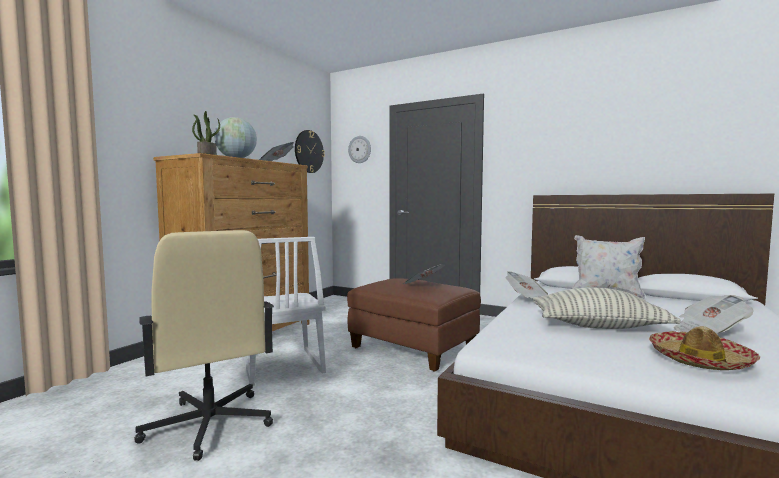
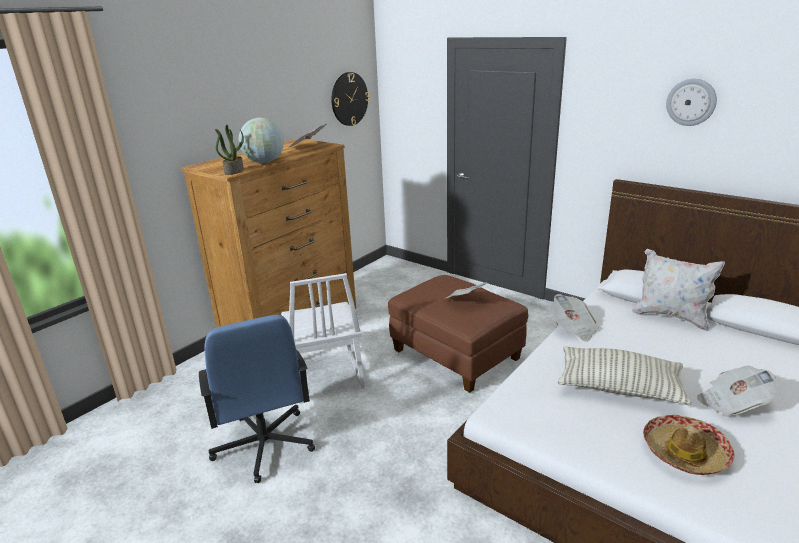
camera: 10 degrees right, 20 degrees up
(209, 425) = (264, 445): beige office chair -> blue office chair
(360, 149) = (412, 91): wall clock -> wall clock (691, 102)

